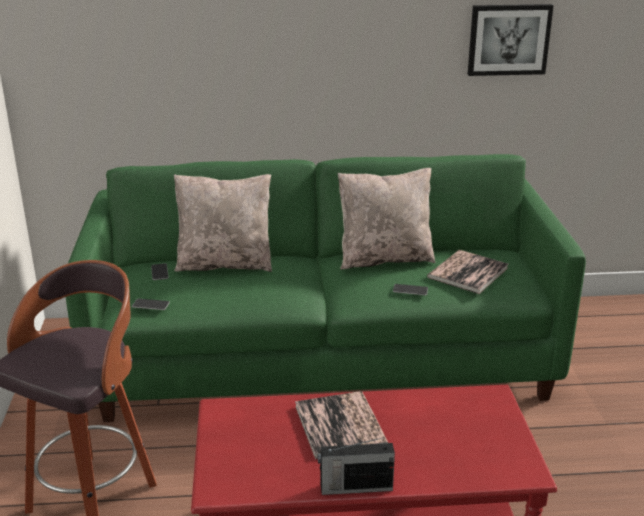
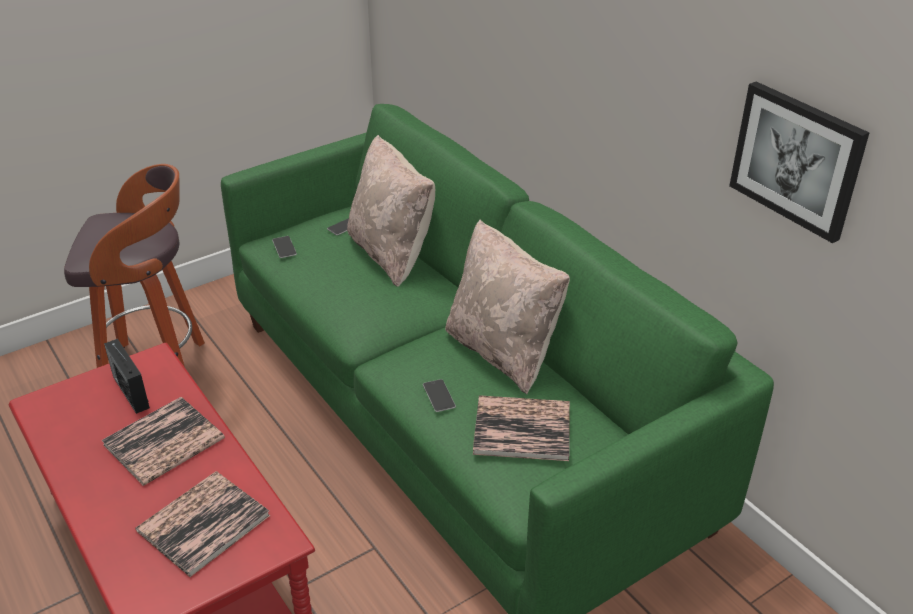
camera: 60 degrees right, 10 degrees up
(354, 487) = (69, 485): radio -> radio (131, 391)
(452, 425) = (203, 523): none -> book

